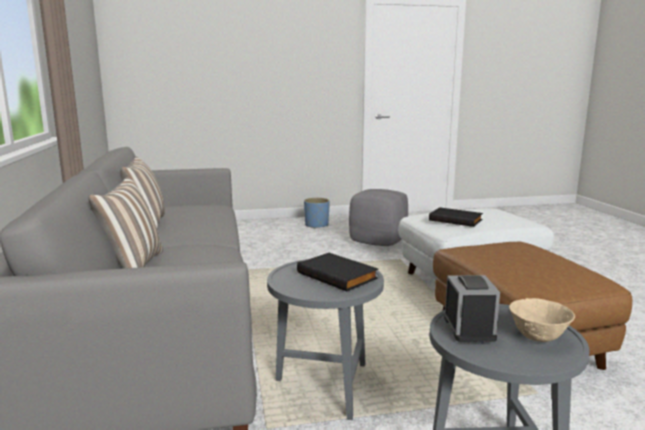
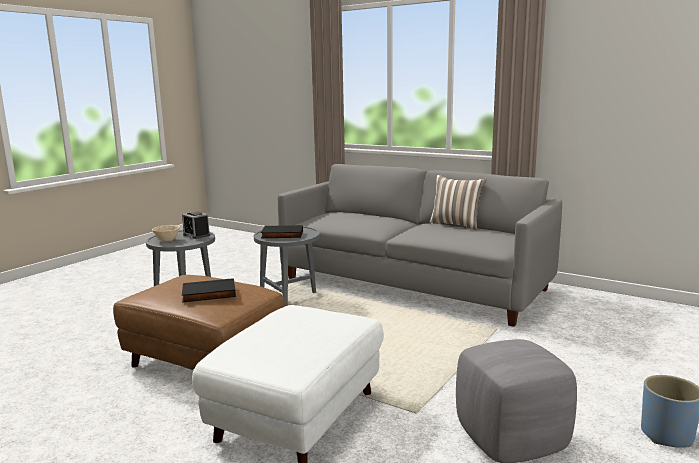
camera: 135 degrees right, 0 degrees up
(132, 267) = (373, 215): pillow -> none
(456, 220) = (303, 317): black book -> black book (208, 294)

